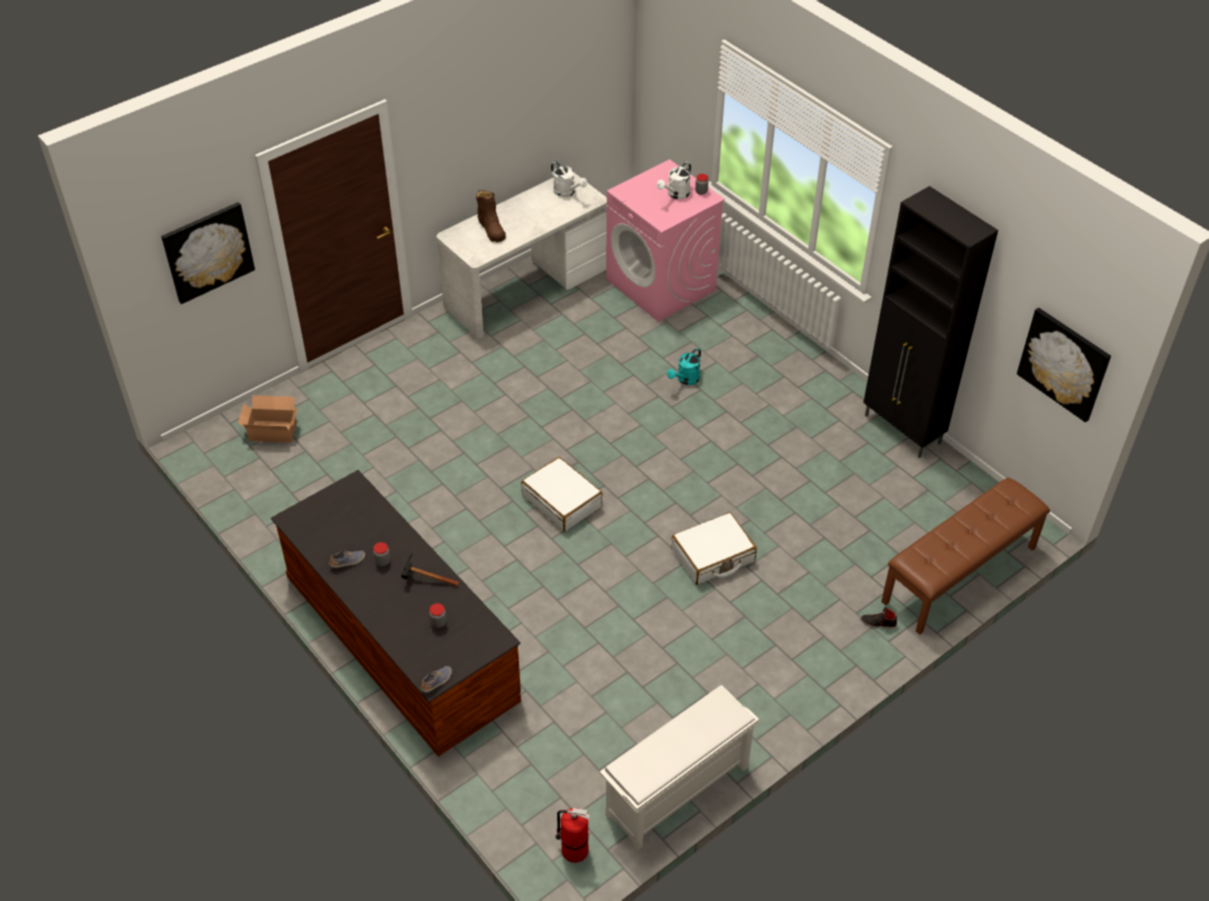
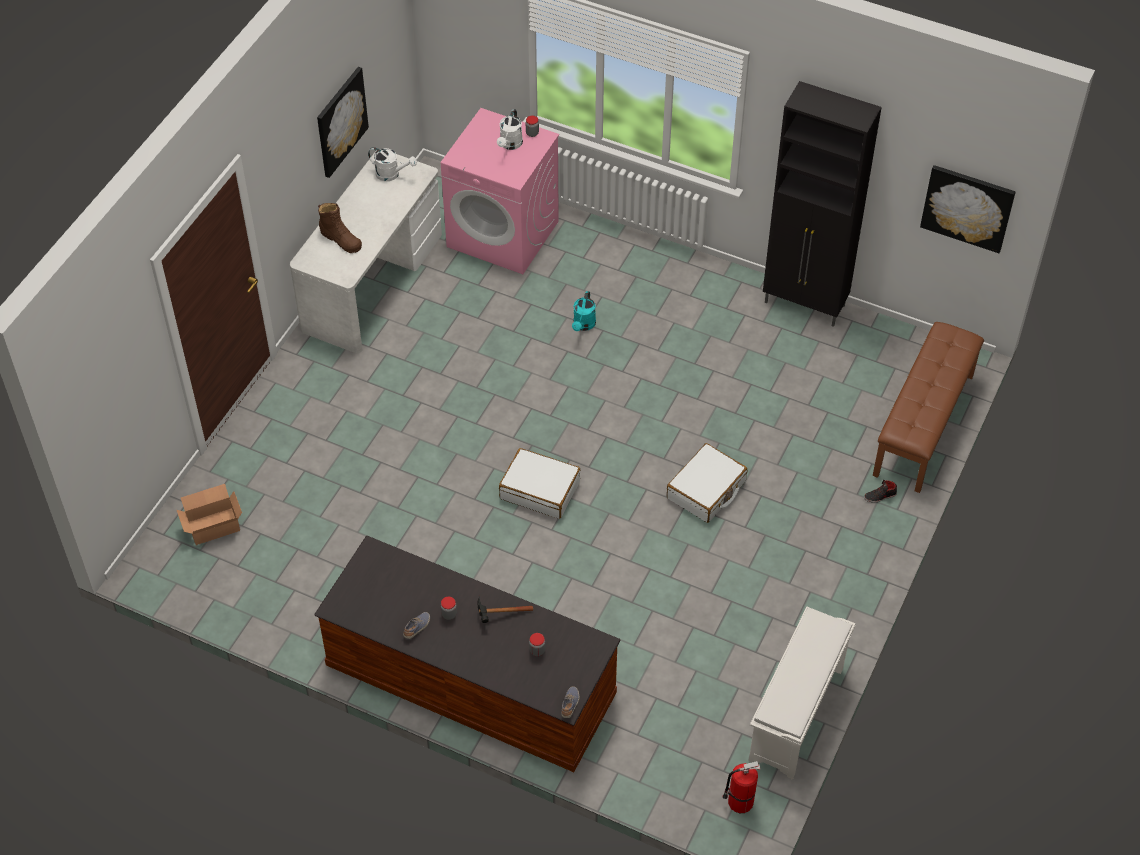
camera: 25 degrees left, 5 degrees up
(208, 252) = (125, 373): picture -> picture (341, 121)

